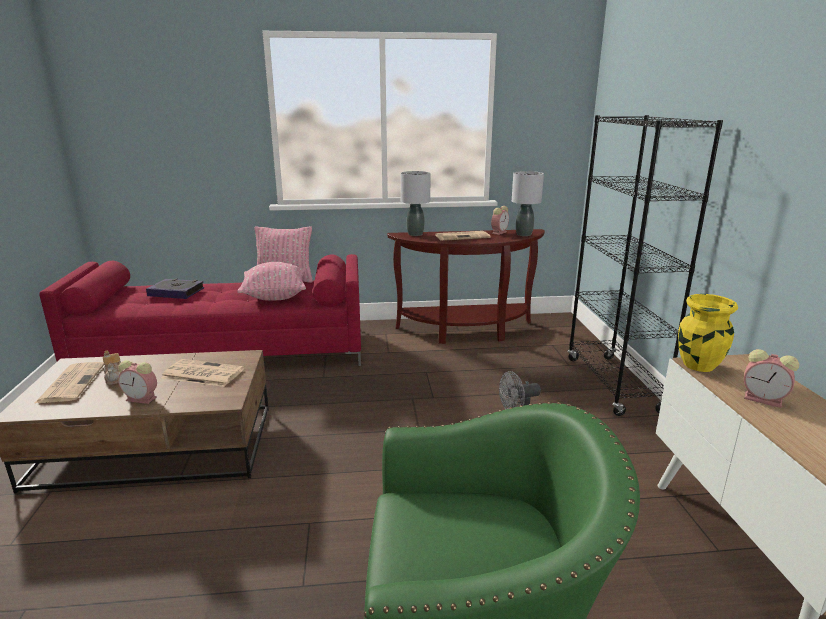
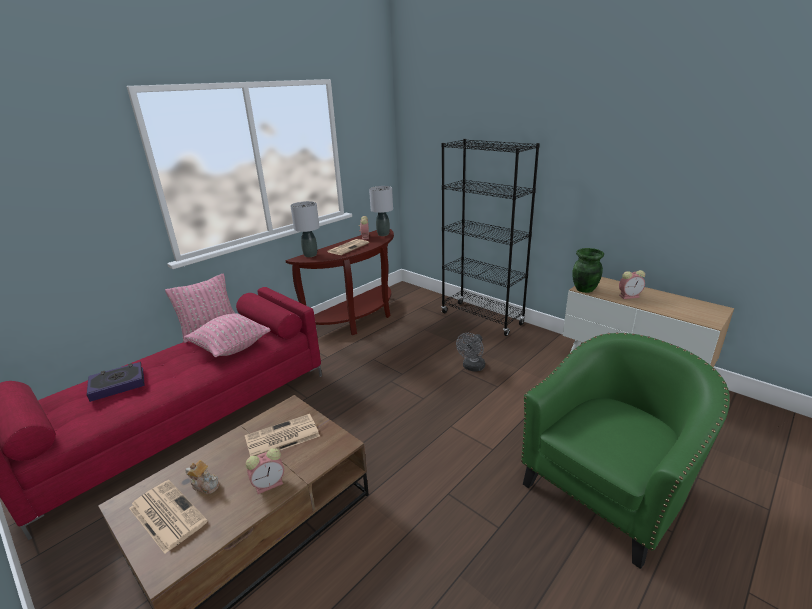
camera: 40 degrees left, 5 degrees up
(698, 365) = (584, 289): yellow vase -> green vase

